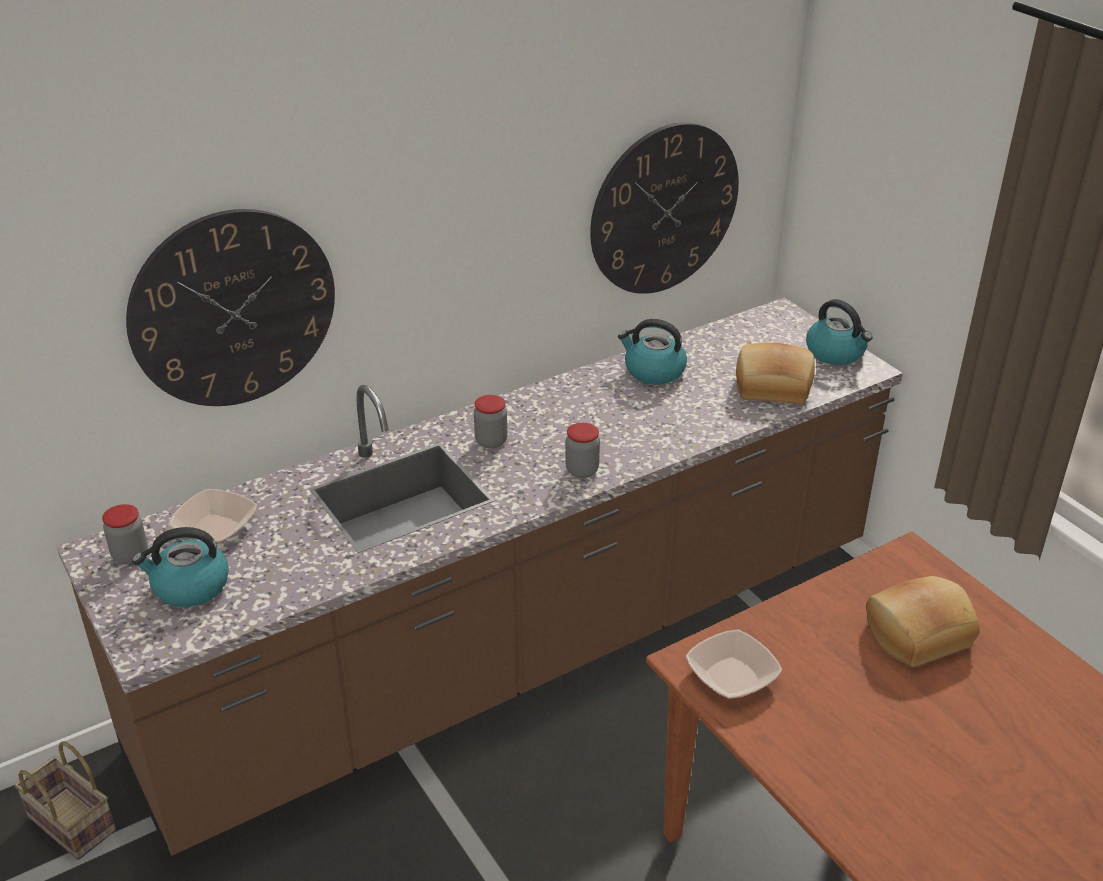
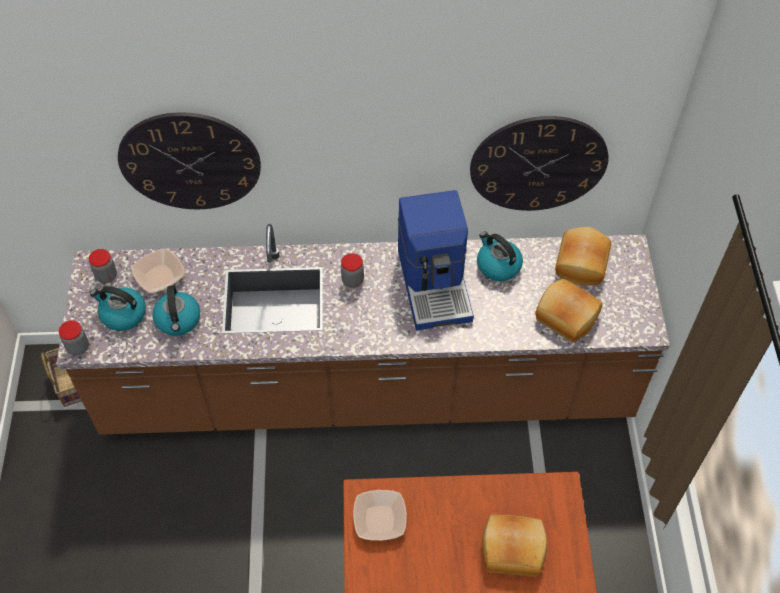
camera: 30 degrees right, 20 degrees up
(582, 470) = (390, 331): jar -> jar (78, 347)
(597, 410) = (435, 284): none -> coffee machine
(741, 340) = (579, 263): none -> bread
(836, 353) = (637, 305): kettle -> kettle (178, 320)

